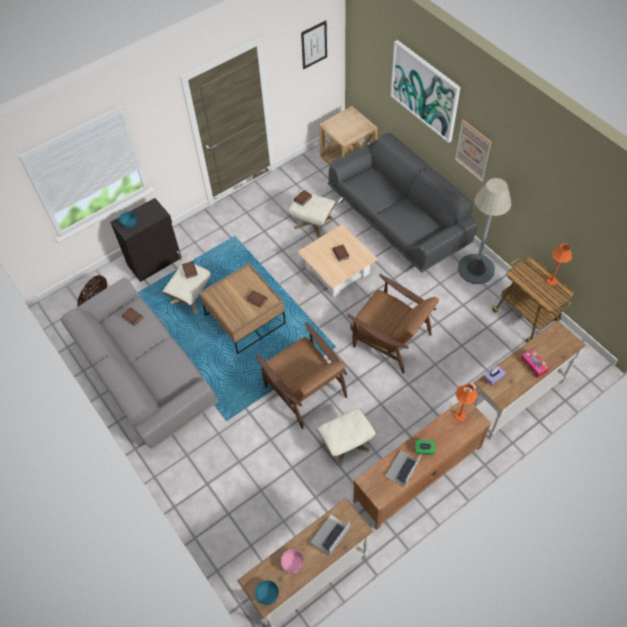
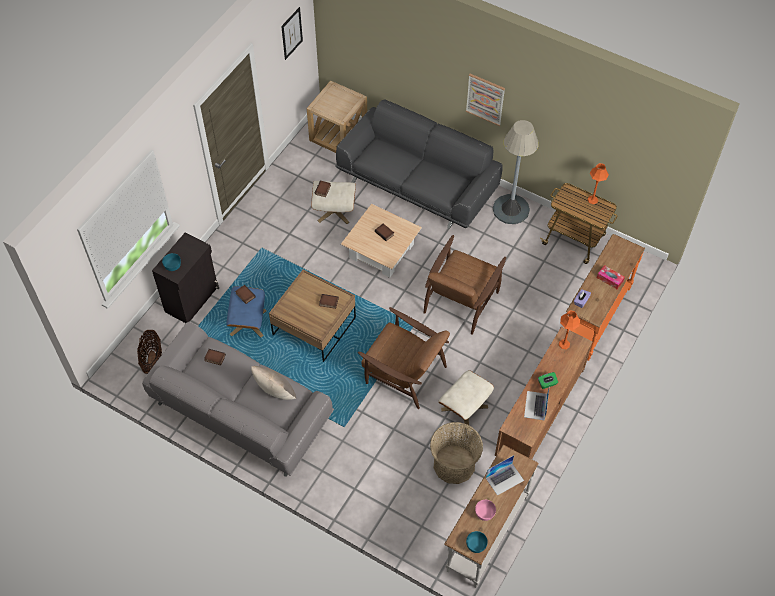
camera: 25 degrees left, 0 degrees up
(167, 367) = (275, 392): none -> beige pillow
(190, 297) = (248, 322): beige ottoman -> blue ottoman
(310, 495) = (454, 464): none -> basket
(330, 535) = (504, 479): laptop -> laptop turned 135 degrees counterclockwise
(390, 338) = (461, 300): brown armchair -> brown armchair turned 105 degrees clockwise
(424, 90) = (421, 54): picture -> none
(515, 398) = (595, 317): white console table -> orange console table

